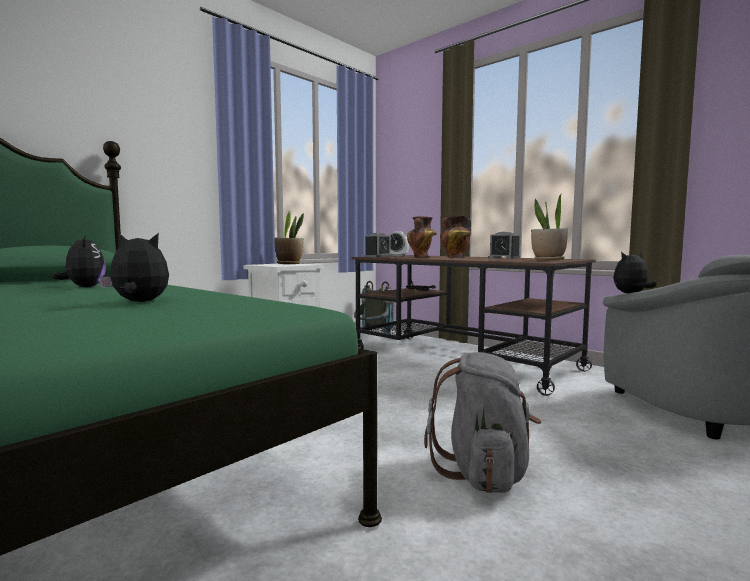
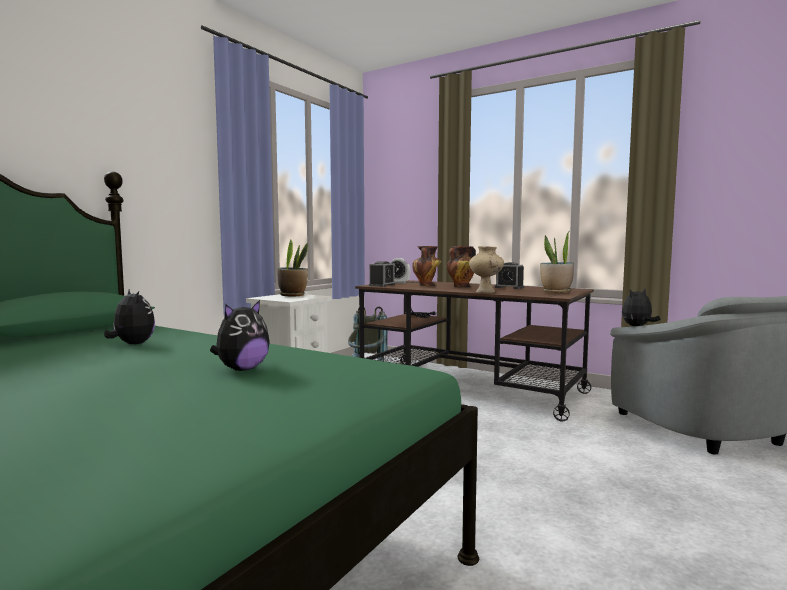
camera: 10 degrees left, 0 degrees up
(139, 302) = (242, 369): plush toy -> plush toy turned 135 degrees clockwise
(472, 259) = (486, 292): none -> beige vase
(483, 473) = (542, 503): grey backpack -> none

